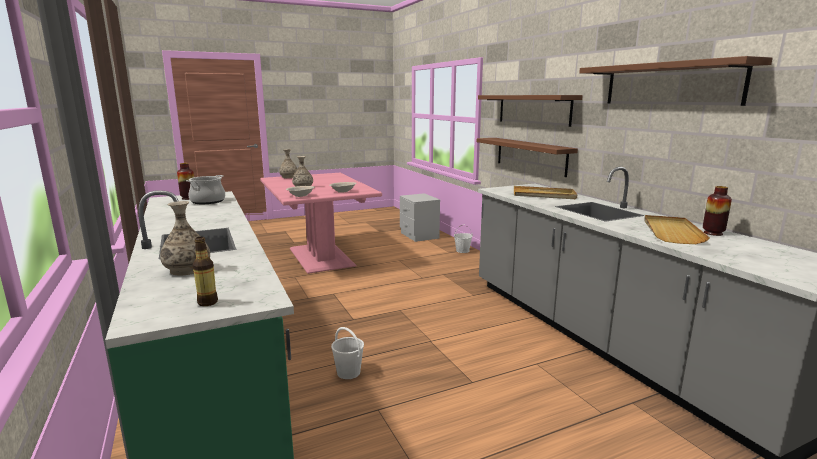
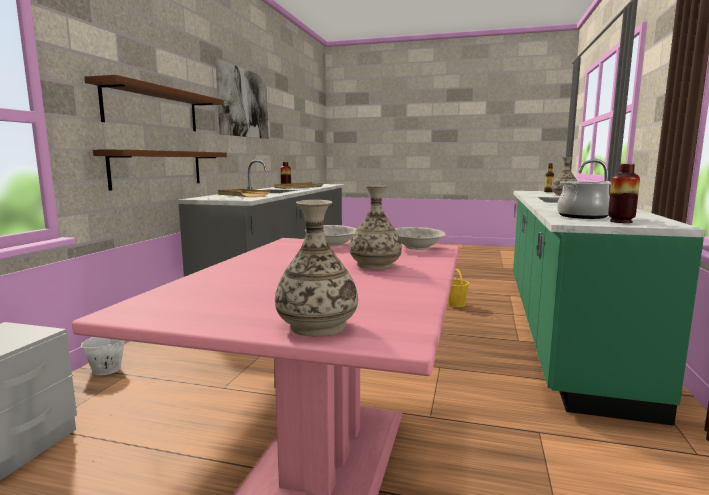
camera: 140 degrees left, 5 degrees down
(348, 372) = (456, 305): white bucket -> yellow bucket
(670, 84) = (243, 103): brown shelf -> picture

